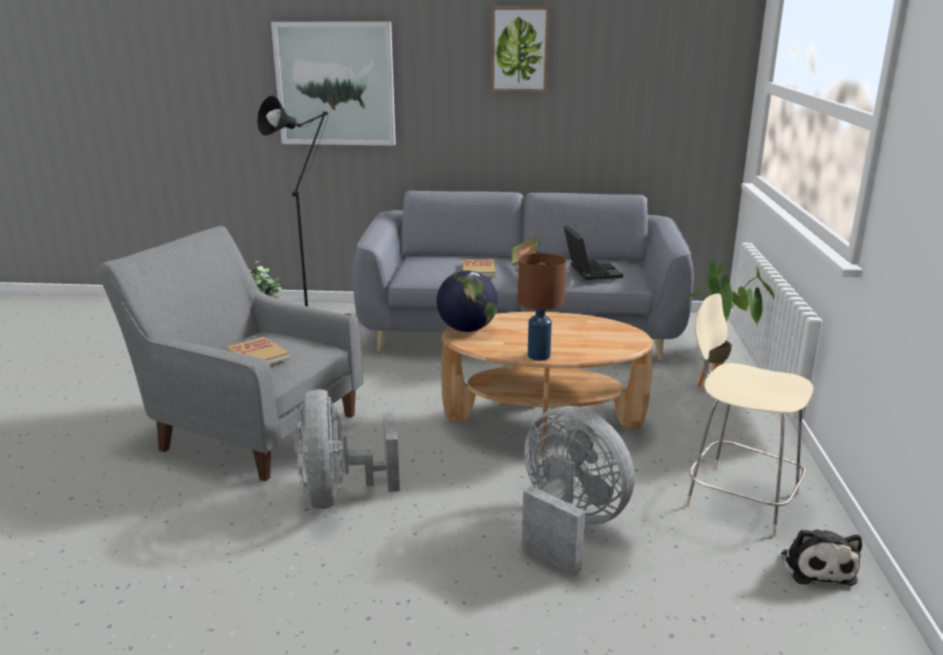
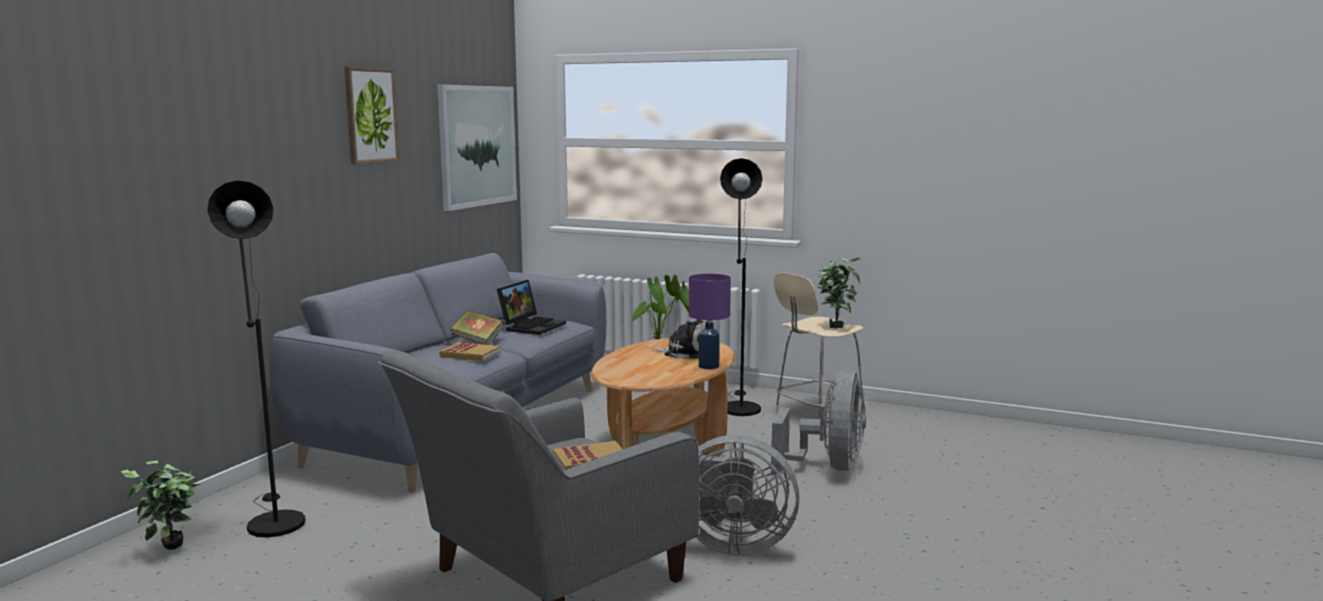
camera: 70 degrees left, 10 degrees down
(335, 84) = (185, 168): picture -> picture (477, 146)
(467, 329) = (624, 377): globe -> none
(539, 356) = (708, 366): brown table lamp -> purple table lamp
(568, 526) = (828, 467): grey fan -> grey fan turned 135 degrees clockwise
(589, 271) = (532, 326): laptop -> laptop turned 105 degrees clockwise
(709, 442) = (739, 407): none -> black floor lamp
(762, 394) = (836, 327): none -> potted plant
(816, 566) = (898, 416): plush toy -> plush toy (685, 352)

